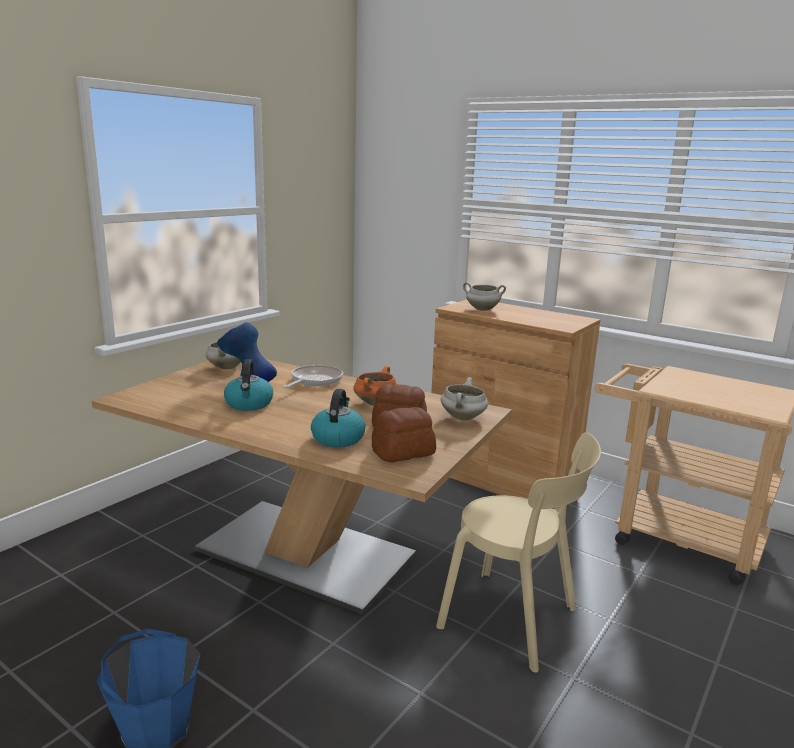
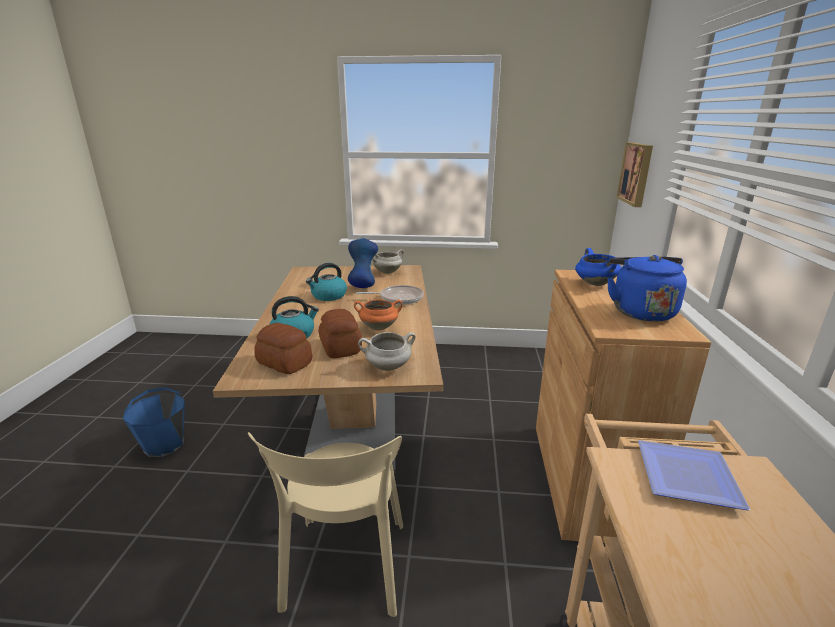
camera: 60 degrees right, 5 degrees up
(390, 219) = (636, 173): none -> picture
(482, 309) = (594, 283): white cooking pot -> blue cooking pot
(544, 316) = (640, 311): none -> blue kettle
(675, 381) = (683, 474): none -> plate

